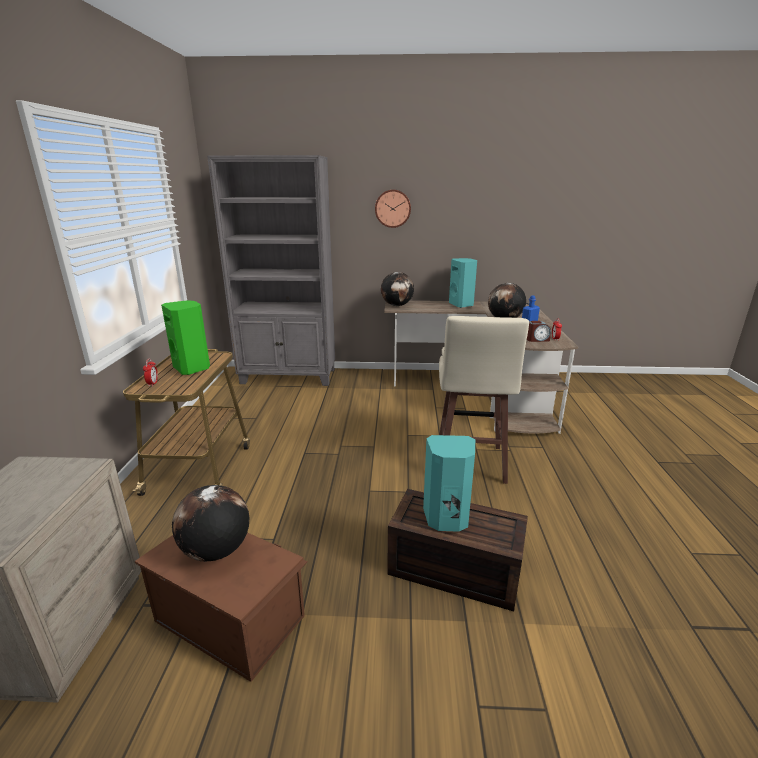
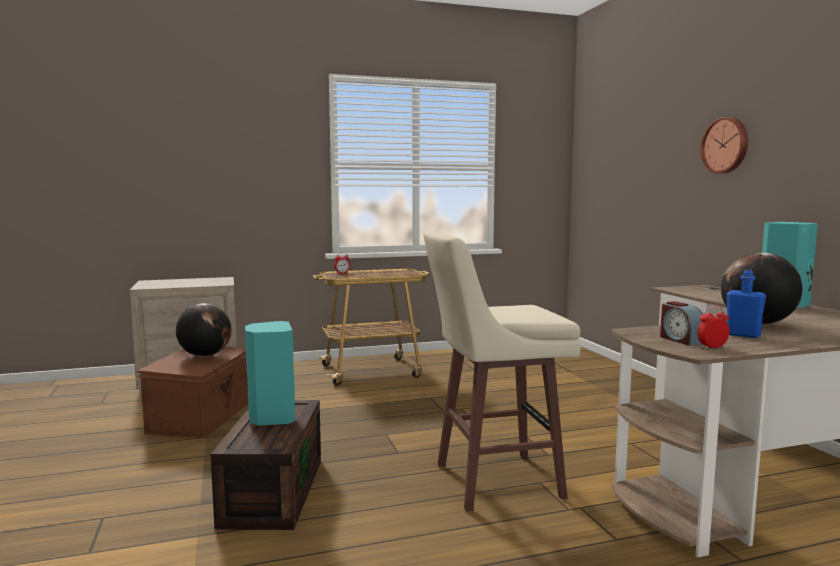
camera: 70 degrees right, 15 degrees down
(192, 368) = (380, 274): green speaker -> none
(289, 376) = (584, 362): grey bookcase -> none
(397, 305) = (690, 288): globe -> none

